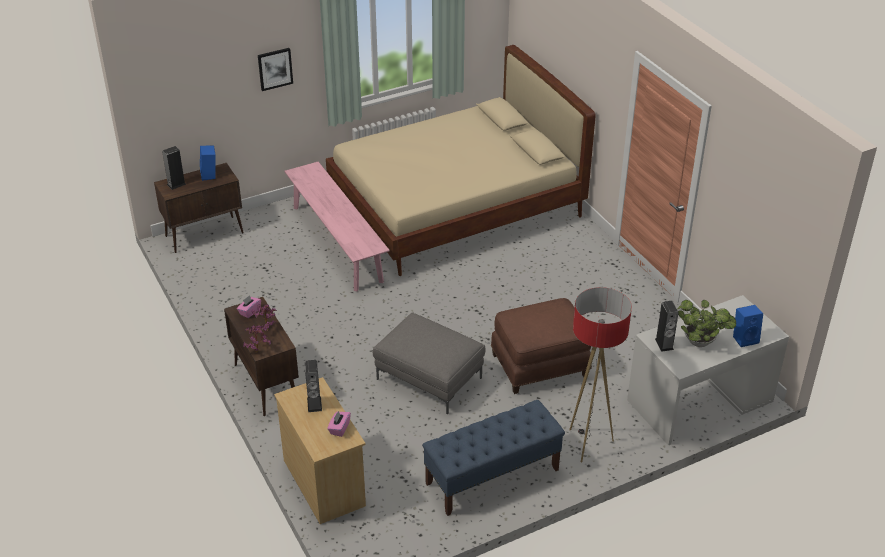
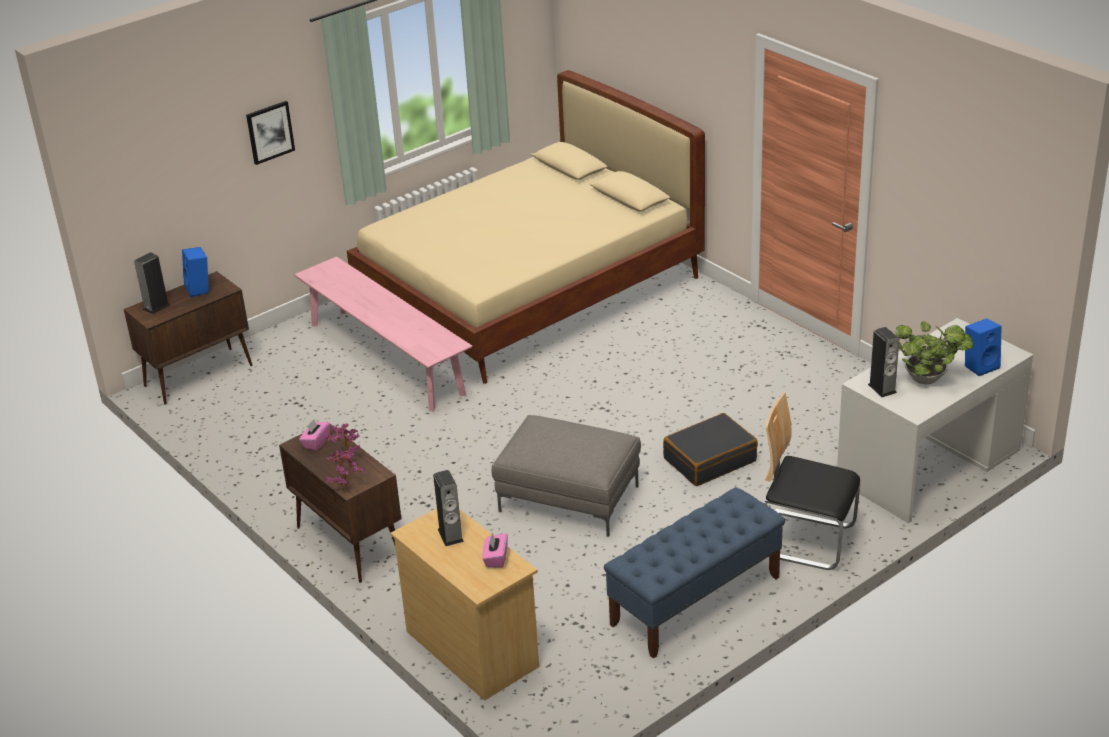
camera: 10 degrees left, 5 degrees down
(540, 366) = (709, 459): brown ottoman -> black suitcase
(588, 444) = (805, 540): floor lamp -> chair

